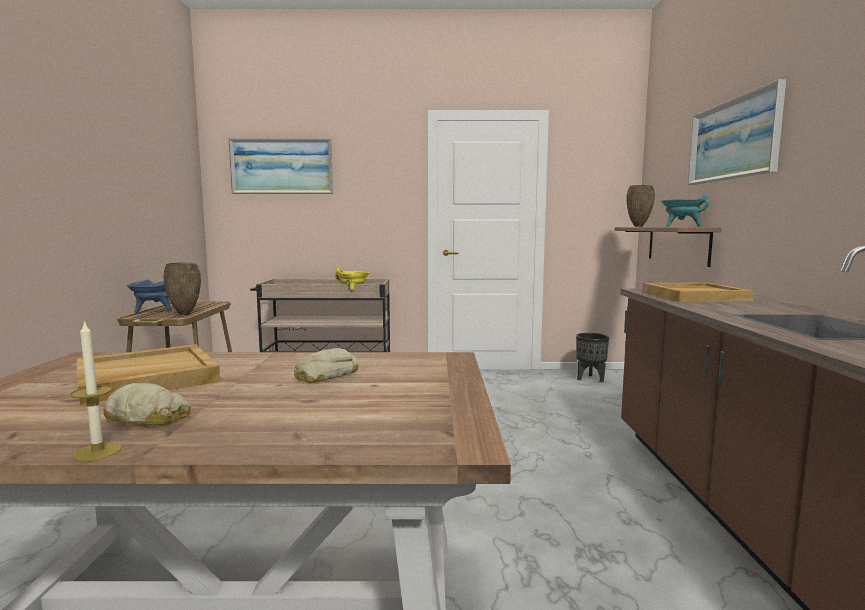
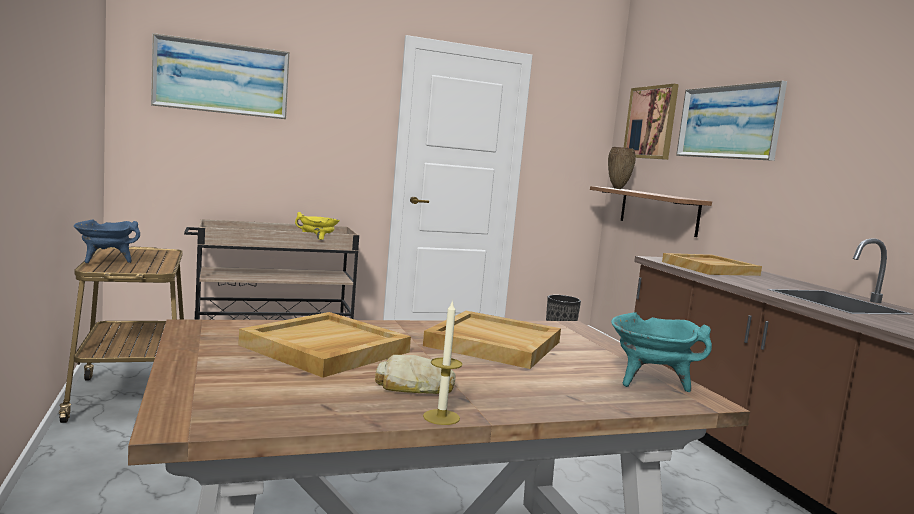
camera: 20 degrees left, 0 degrees up
(185, 314) = (162, 267): brown vase -> none
(325, 374) = (492, 344): bread -> beige tray
(669, 157) = (651, 122): none -> picture
(681, 226) = (671, 196): turquoise cooking pot -> turquoise cooking pot (650, 383)

